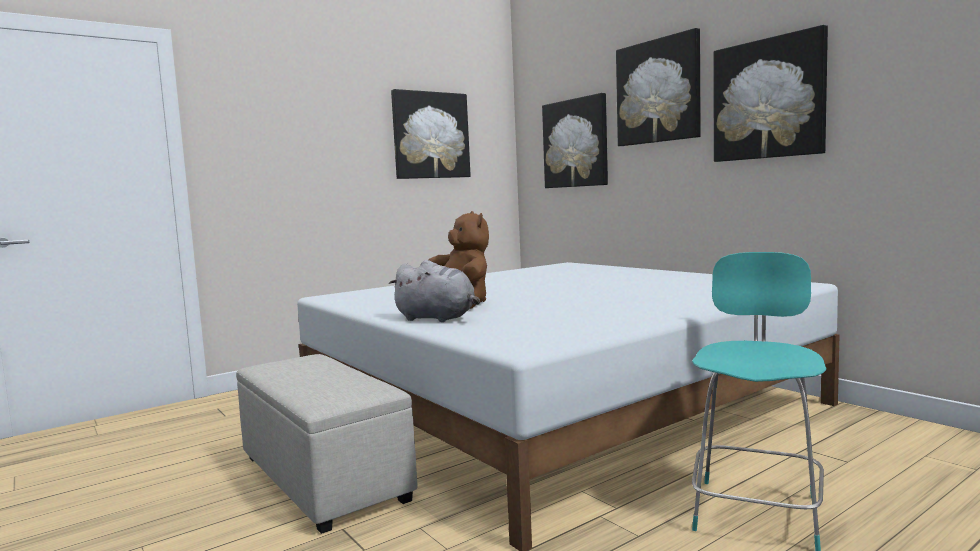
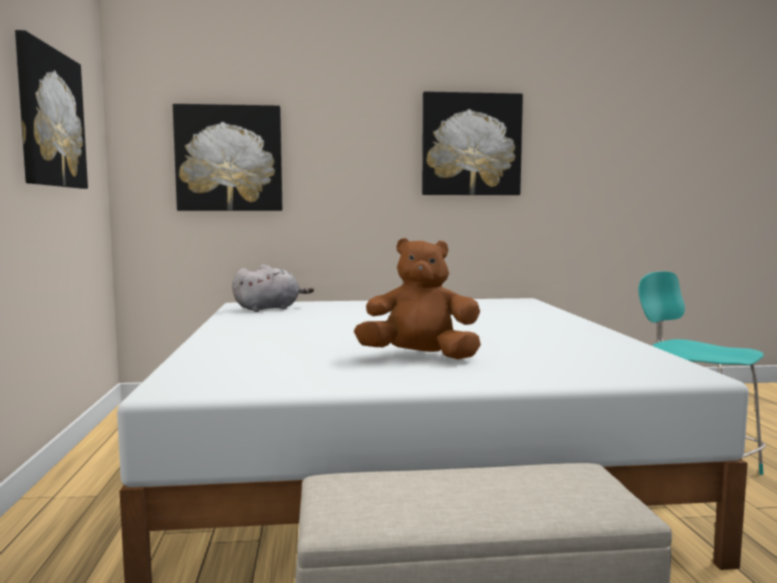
camera: 60 degrees left, 0 degrees up
(438, 318) = (494, 373): grey plush toy -> grey plush toy (269, 309)
(658, 91) = (353, 117): picture -> none

